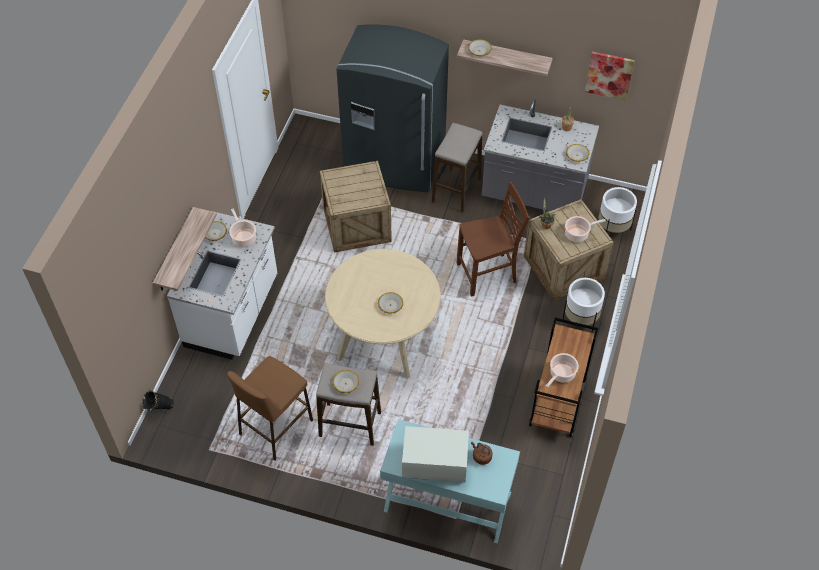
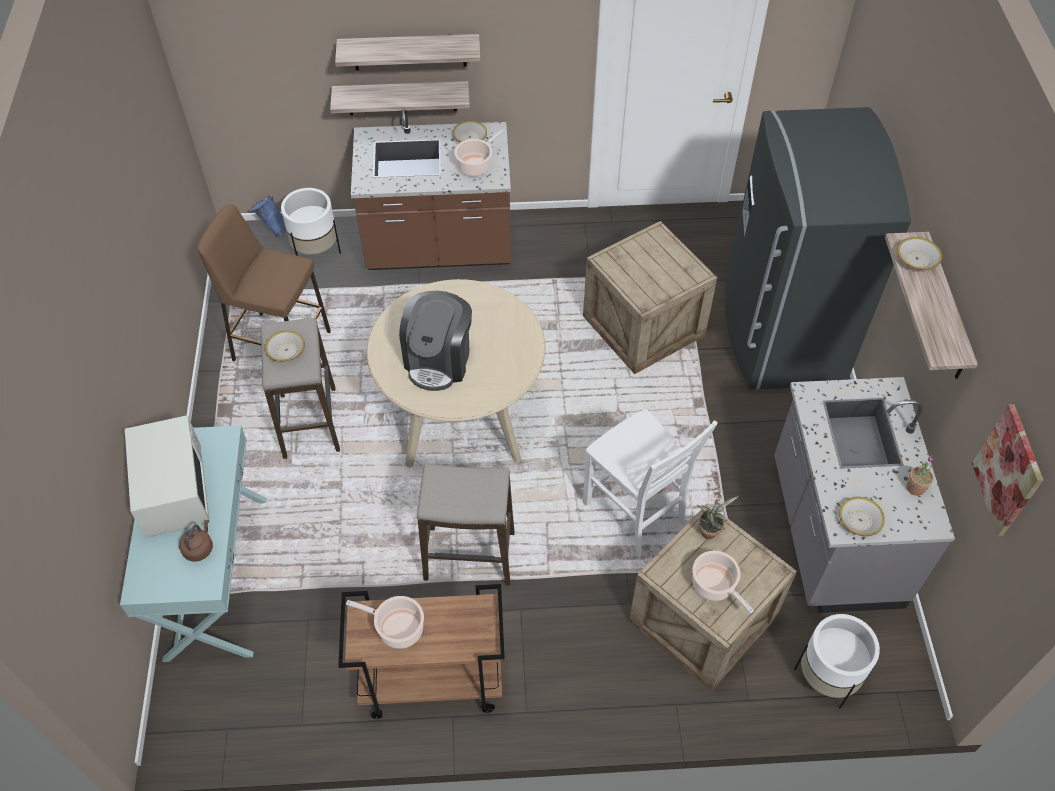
camera: 70 degrees right, 0 degrees up
(160, 410) = (273, 230): black vase -> blue vase
(172, 219) = (409, 52): none -> shelf
(233, 313) = (439, 247): white counter -> brown counter
(390, 305) = (439, 360): bowl -> coffee machine
(456, 190) = (774, 425): stool -> stool (469, 556)
(488, 274) = (636, 514): brown chair -> white chair
(580, 319) = (608, 673): white planter -> white planter (316, 251)

